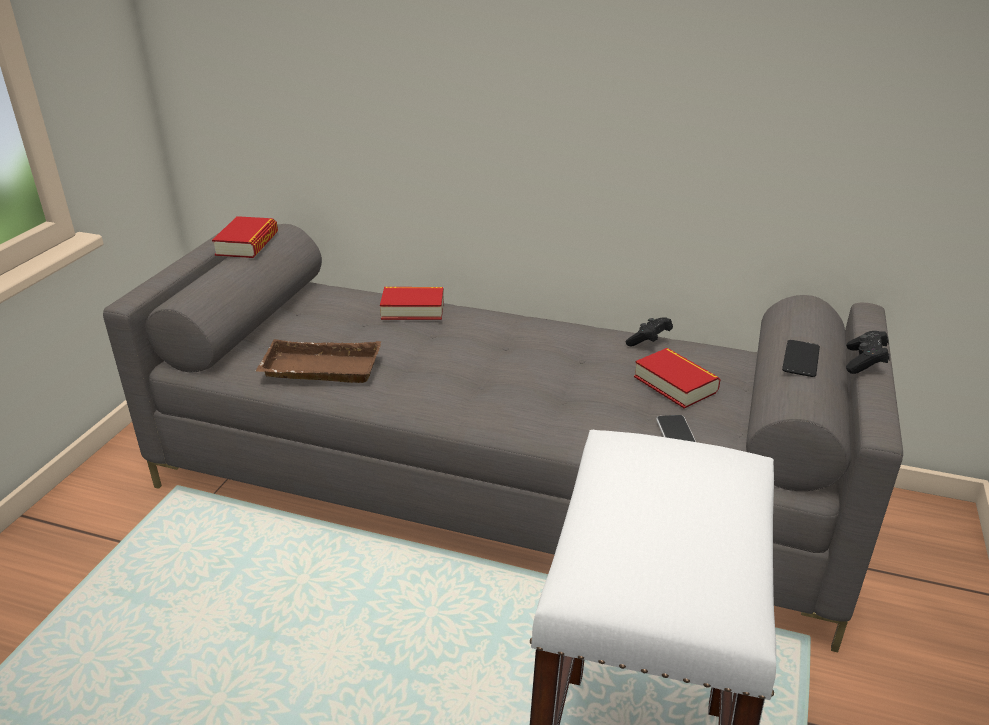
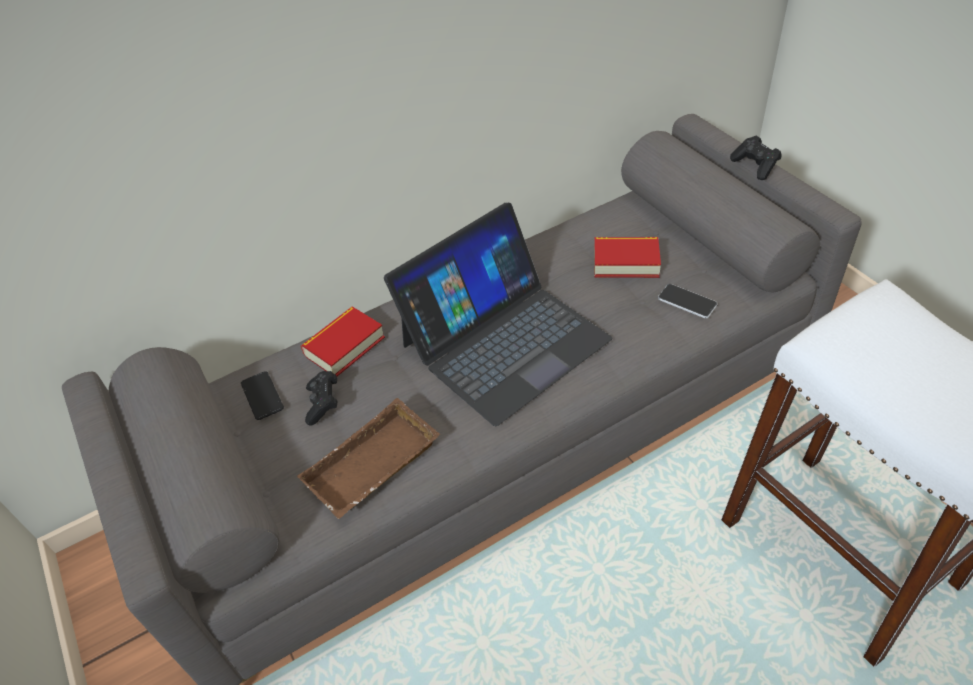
camera: 45 degrees left, 15 degrees up
(247, 244) = (146, 406): book -> none
(504, 367) = (504, 341): none -> laptop
(649, 341) = (556, 239): black game controller -> black game controller (323, 404)
(800, 359) = (730, 189): phone -> phone (262, 396)

